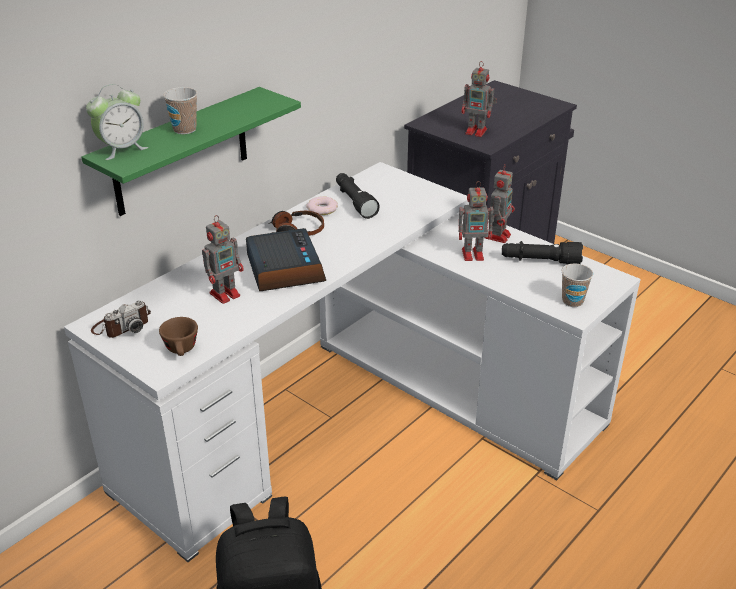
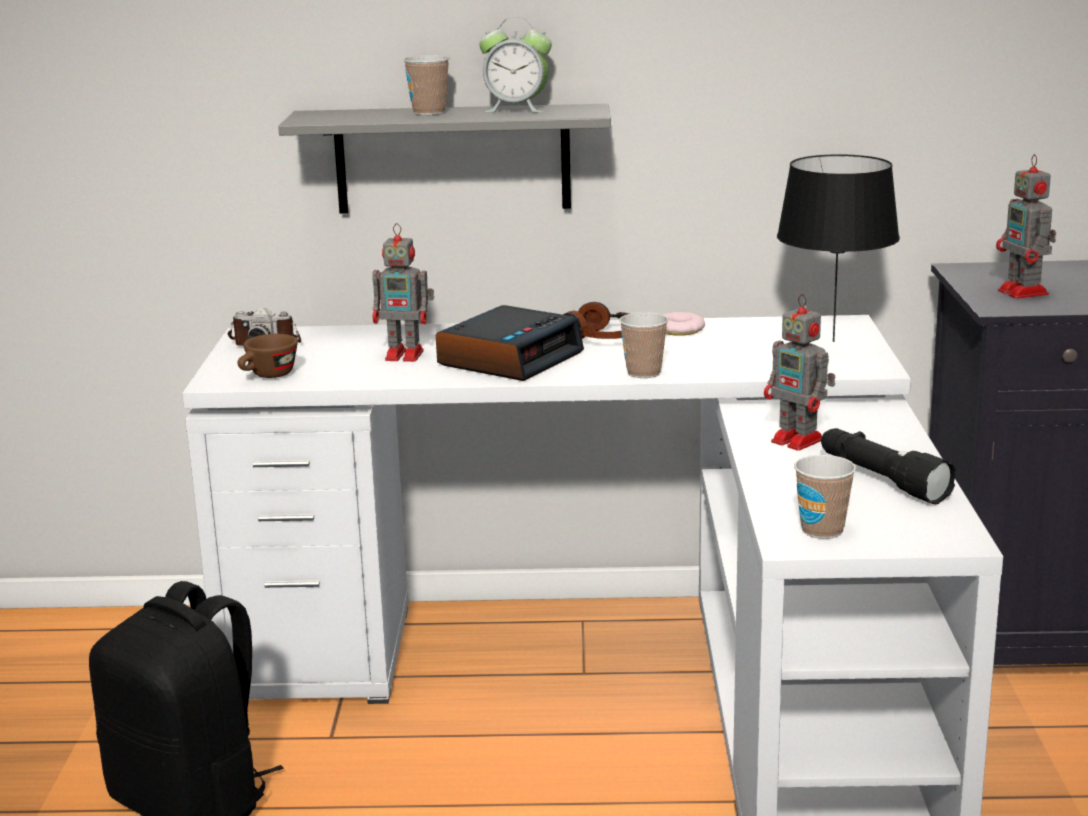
camera: 50 degrees right, 15 degrees down
(122, 149) = (335, 112): alarm clock -> alarm clock (517, 109)
(181, 152) = (452, 159): green shelf -> grey shelf
(354, 202) = (735, 336): black flashlight -> none
(365, 247) = (643, 373): none -> cup
(401, 186) = (834, 341): none -> black table lamp
(498, 235) = (884, 438): toy robot -> none

